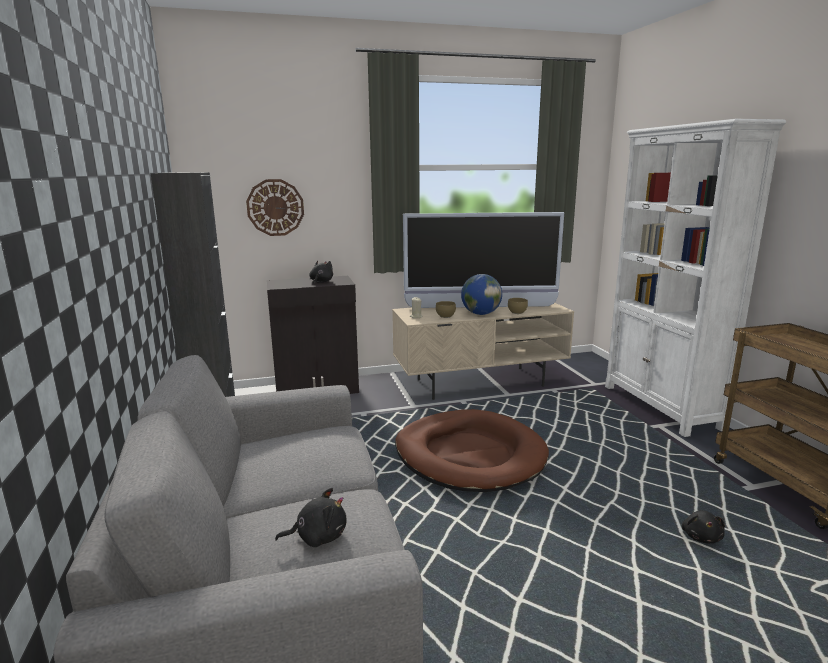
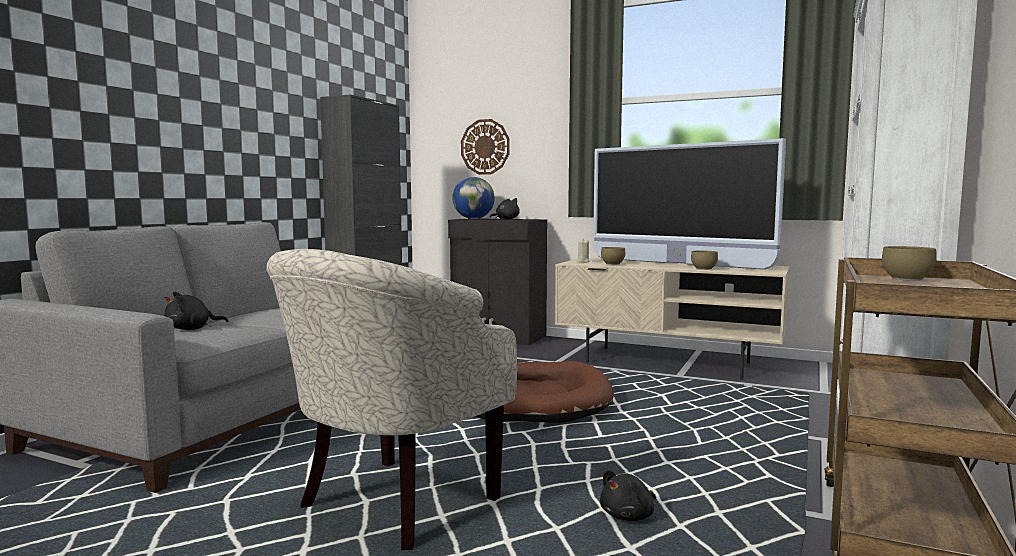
camera: 40 degrees right, 10 degrees down
(318, 536) = (192, 329): black plush toy -> black plush toy turned 120 degrees clockwise
(480, 314) = (657, 266): globe -> globe (473, 219)
(597, 614) = (390, 506): none -> beige armchair
(777, 340) = (909, 279): none -> brown bowl

